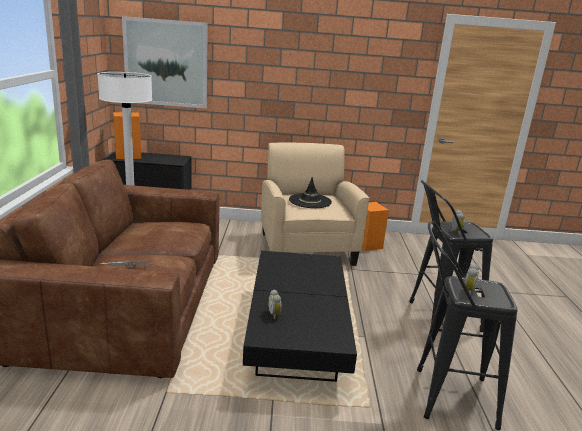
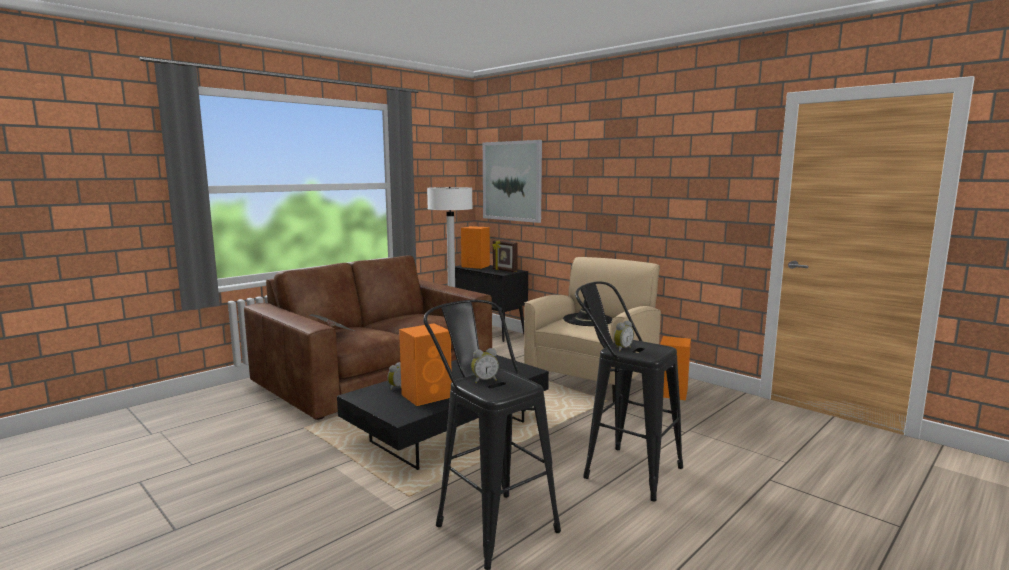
camera: 45 degrees right, 10 degrees down
(170, 158) = (504, 270): none -> picture frame
(313, 313) = (427, 395): none -> orange speaker

